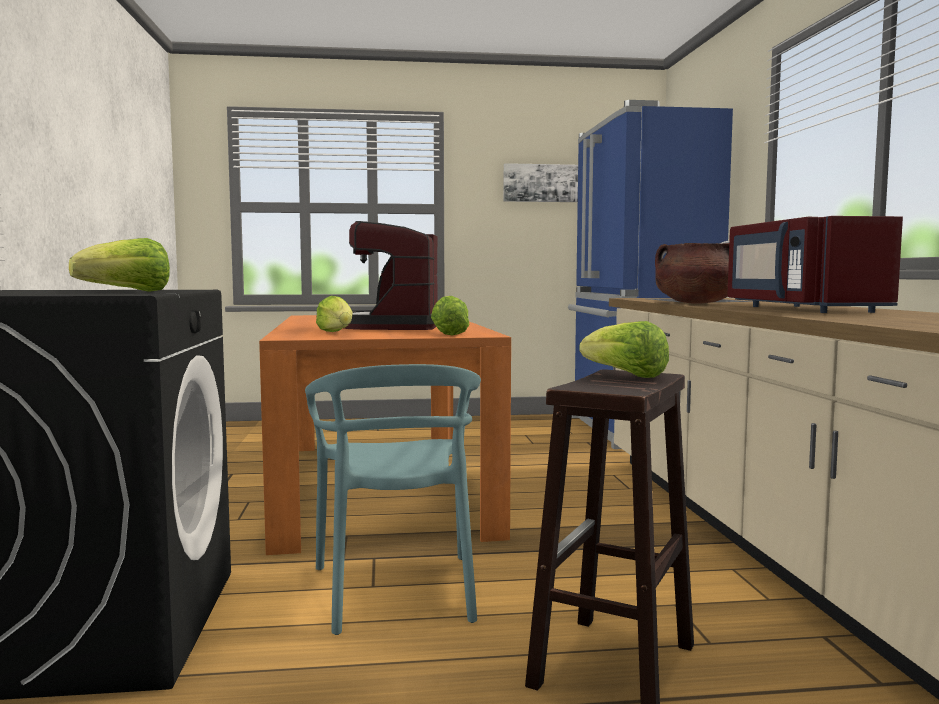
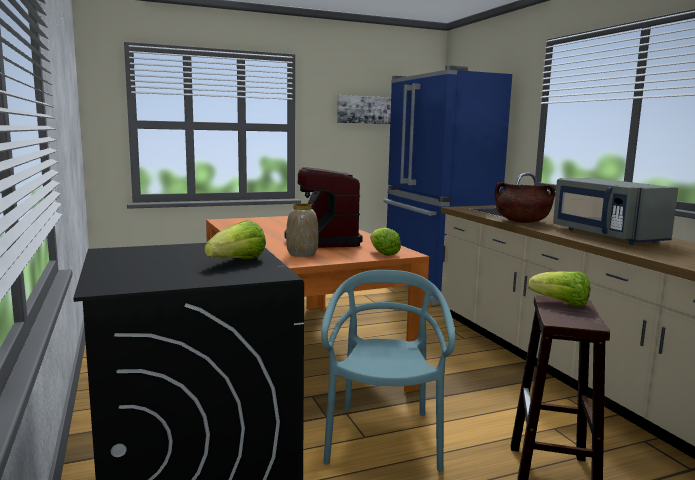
camera: 15 degrees left, 5 degrees up
(337, 333) = (302, 254): lettuce -> vase
(397, 591) = (383, 439): turquoise chair -> turquoise chair turned 150 degrees counterclockwise
(800, 309) = (605, 235): red microwave -> grey microwave

